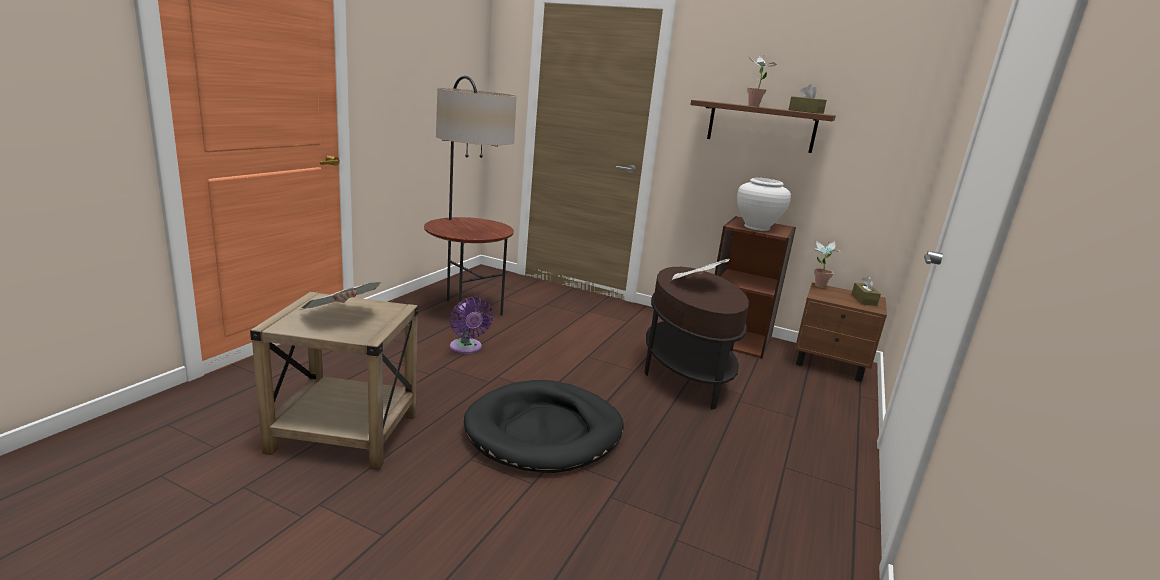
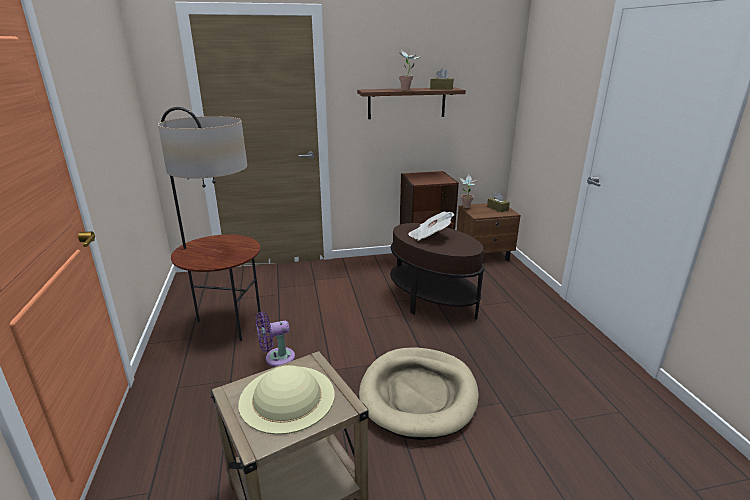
camera: 35 degrees left, 5 degrees up
(341, 315) = (287, 397): newspaper -> beige hat
(466, 348) = (276, 358): purple fan -> purple fan turned 135 degrees clockwise
(544, 431) = (418, 394): black dog bed -> beige dog bed
(757, 227) = (429, 179): white vase -> none

